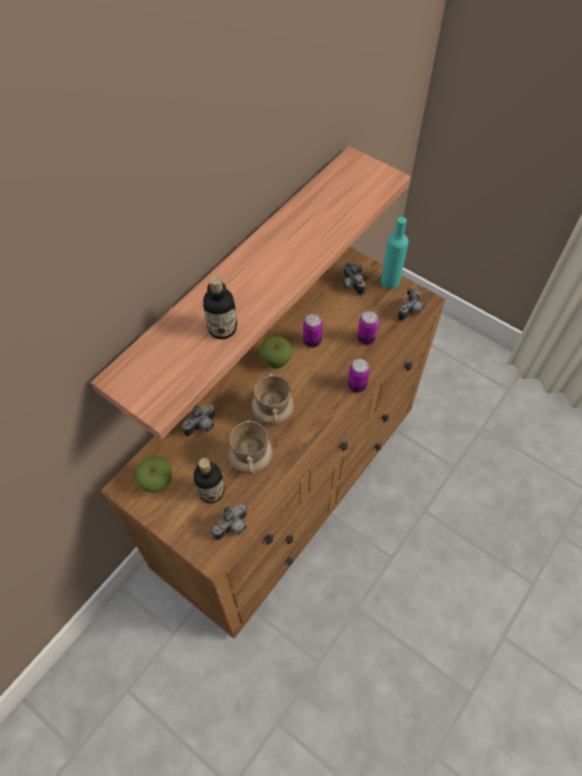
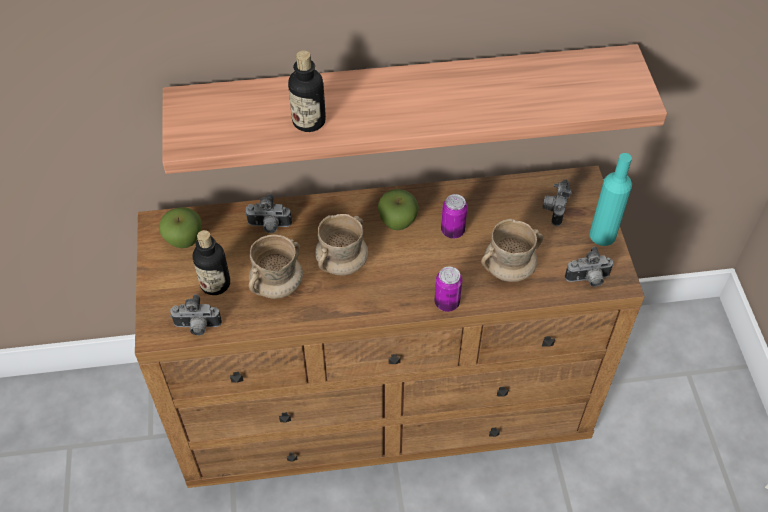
camera: 45 degrees right, 5 degrees down
(366, 338) = (509, 269): can -> beige mug

